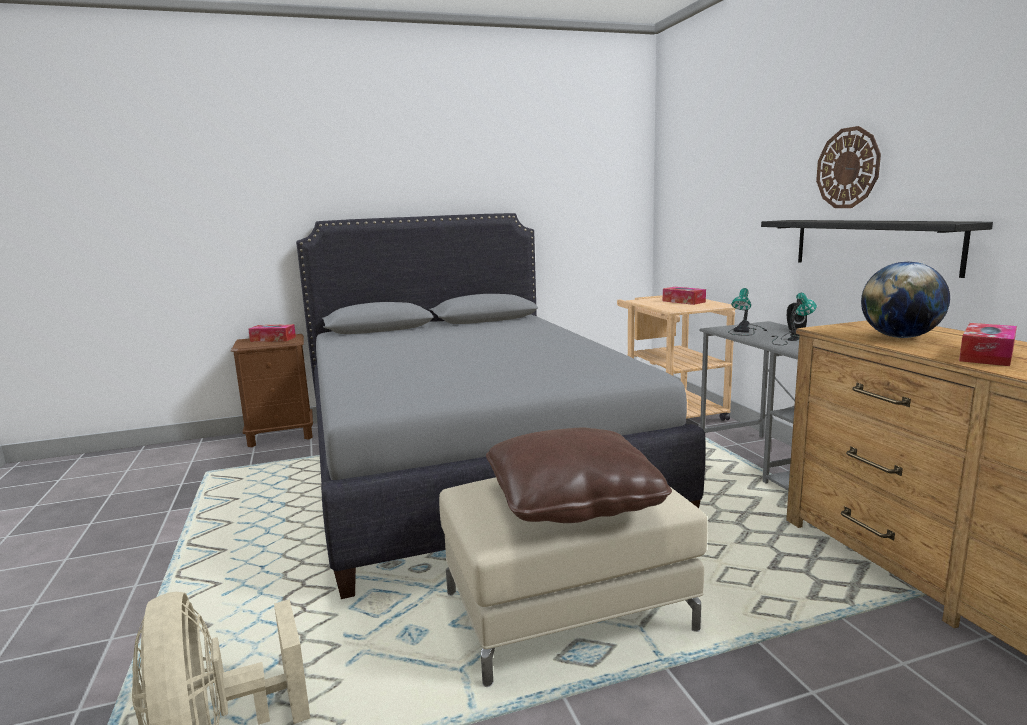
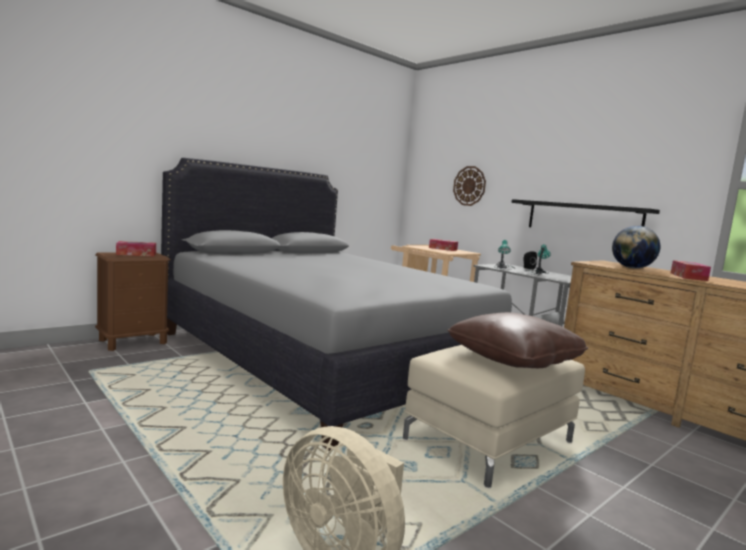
camera: 25 degrees left, 5 degrees down
(848, 168) = (567, 173): wall clock -> wall clock (469, 186)

